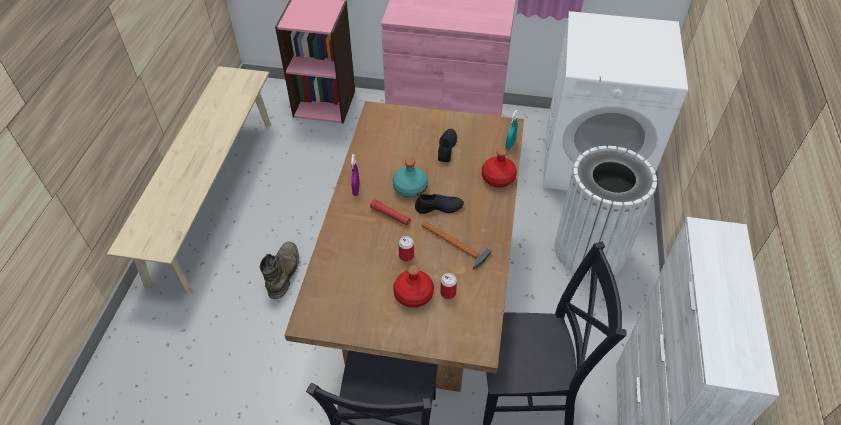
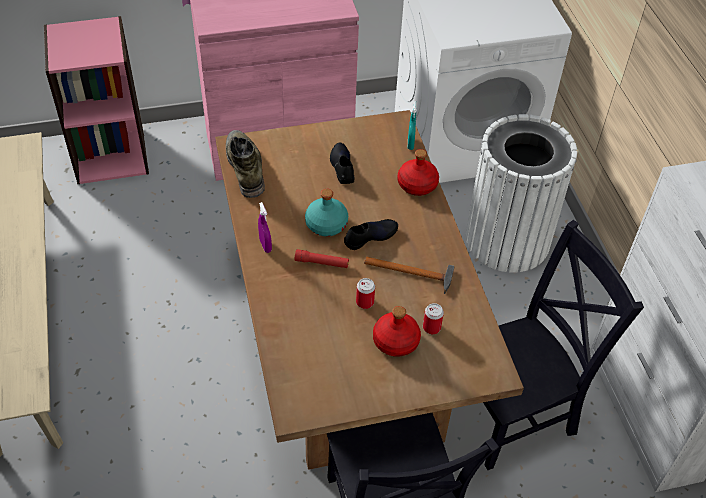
camera: 25 degrees left, 0 degrees up
(284, 272) = (169, 379): green boot -> green boot (245, 167)

